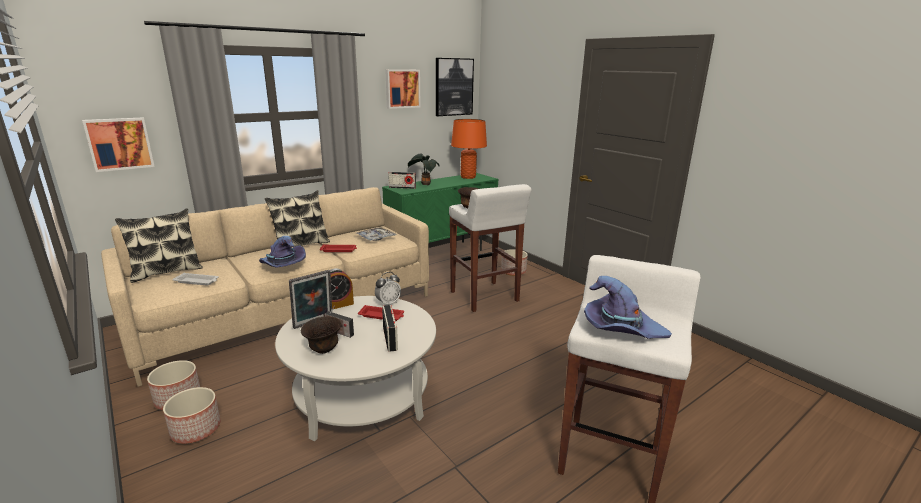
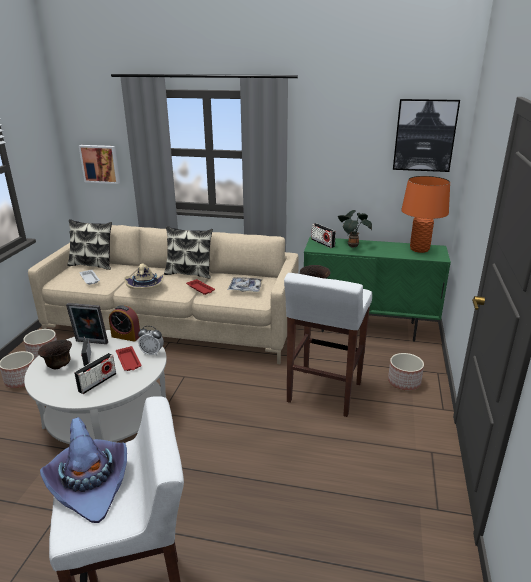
camera: 50 degrees right, 5 degrees up
(282, 265) = (145, 287): purple hat -> beige hat
(402, 88) = (348, 134): picture -> none

